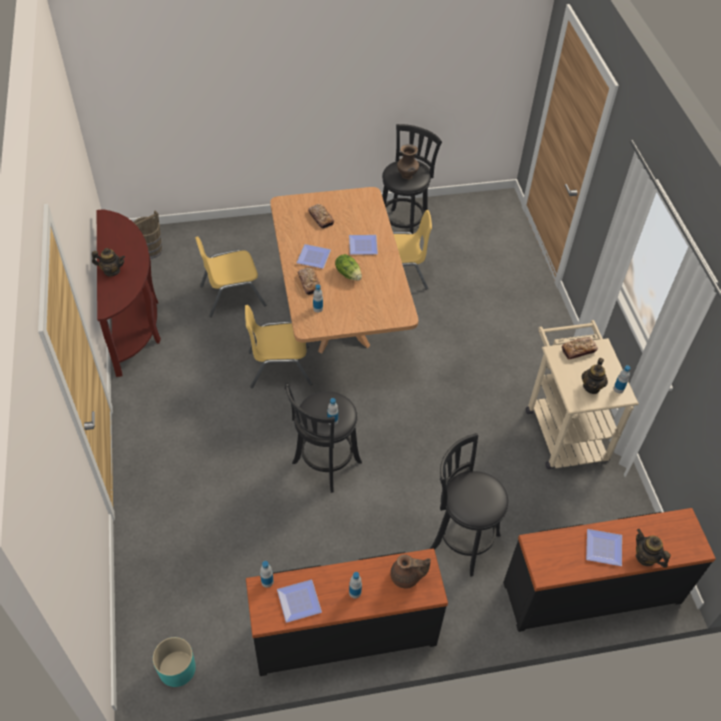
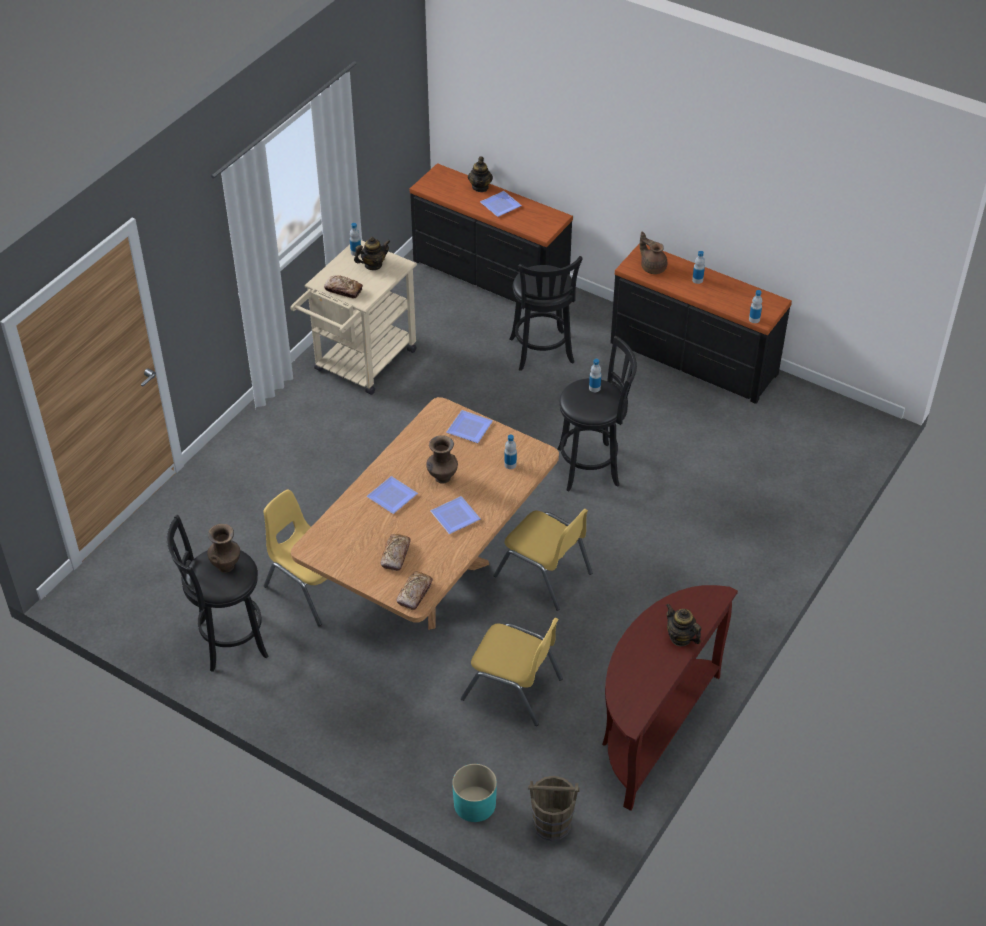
camera: 135 degrees left, 5 degrees down
(177, 668) = (837, 412): turquoise planter -> turquoise planter (474, 804)
(300, 600) = (740, 297): plate -> plate (468, 428)
(309, 283) = (490, 493): bread -> bread (415, 593)
(348, 274) = (442, 478): lettuce -> brown vase

